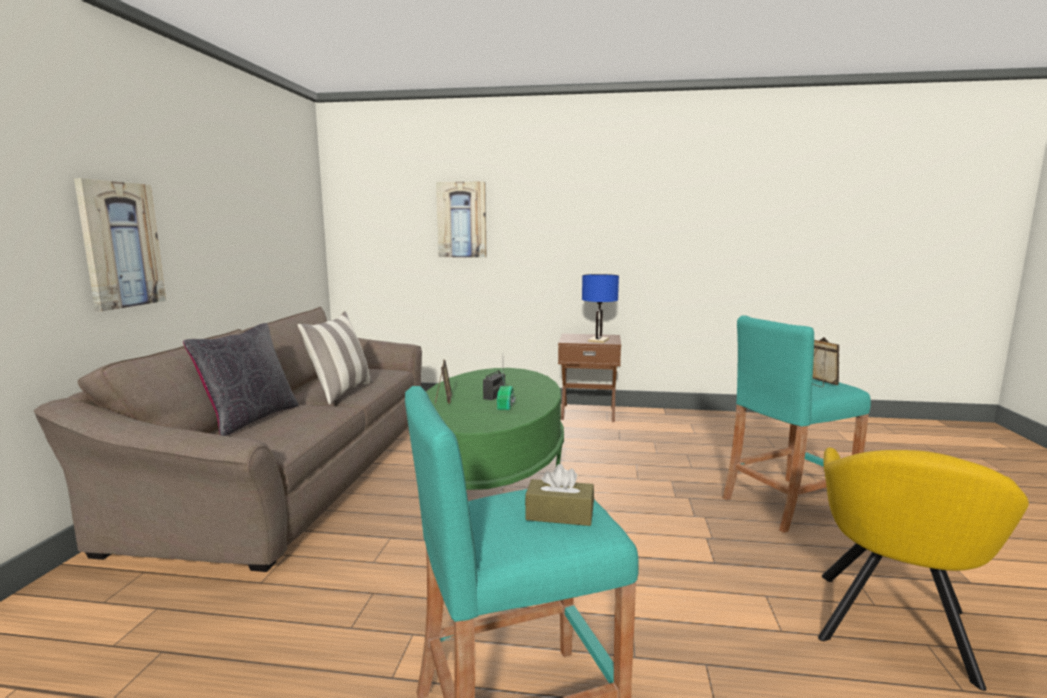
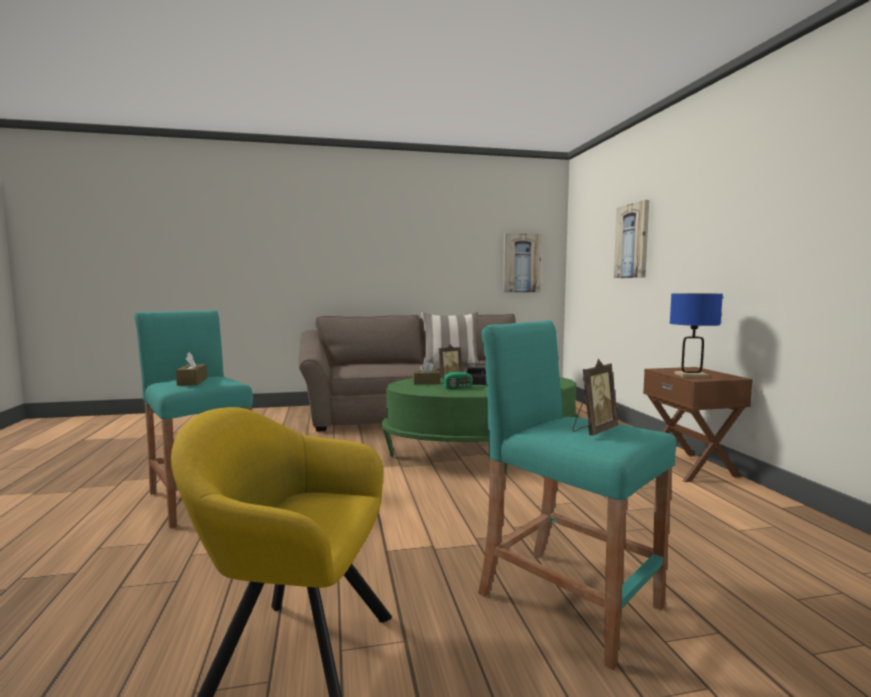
camera: 70 degrees right, 5 degrees down
(121, 245) = (366, 263): picture -> picture (521, 263)
(250, 419) = (384, 363): black pillow -> none
(462, 413) = (426, 383): none -> brown tissue box

